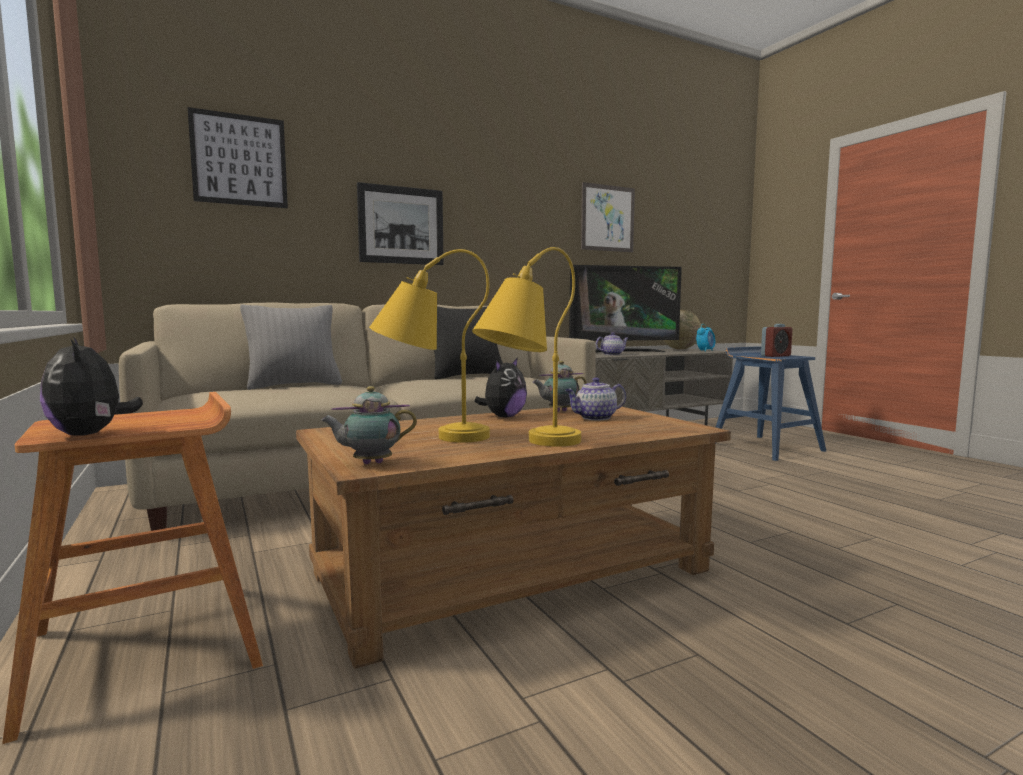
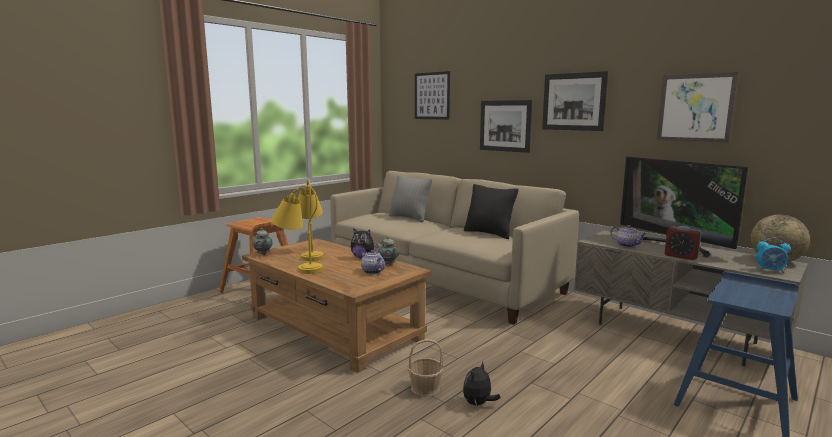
camera: 70 degrees right, 5 degrees up
(90, 434) = (238, 224): plush toy -> plush toy (478, 404)
(496, 200) = (573, 101): none -> picture
(756, 535) = (425, 388): none -> basket
(775, 356) = (750, 297): alarm clock -> alarm clock (681, 256)

